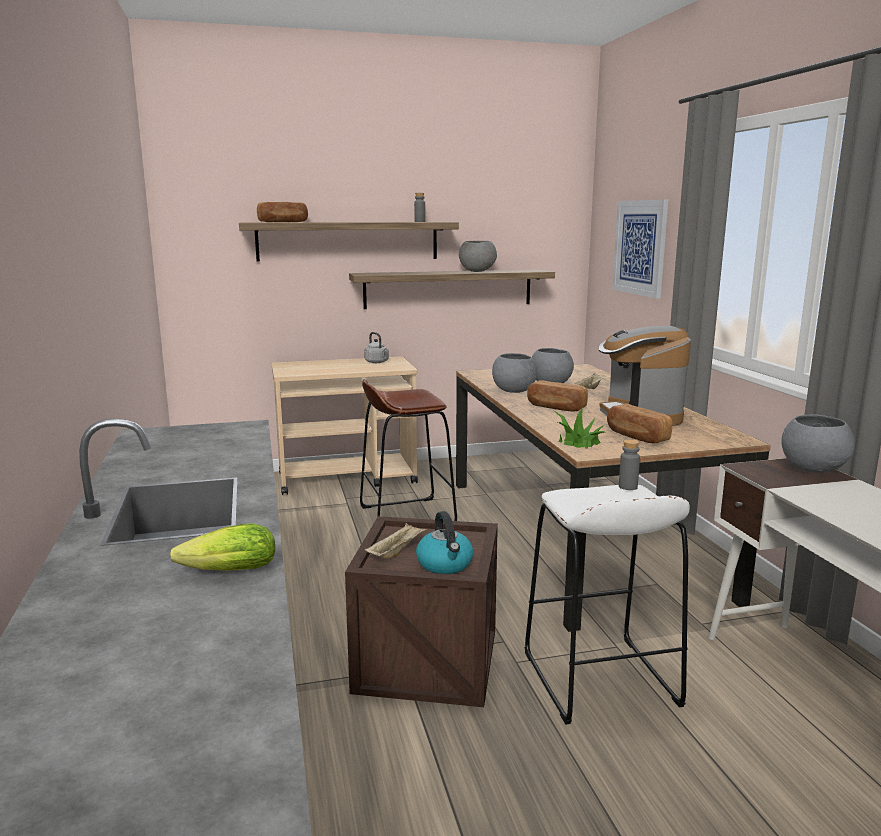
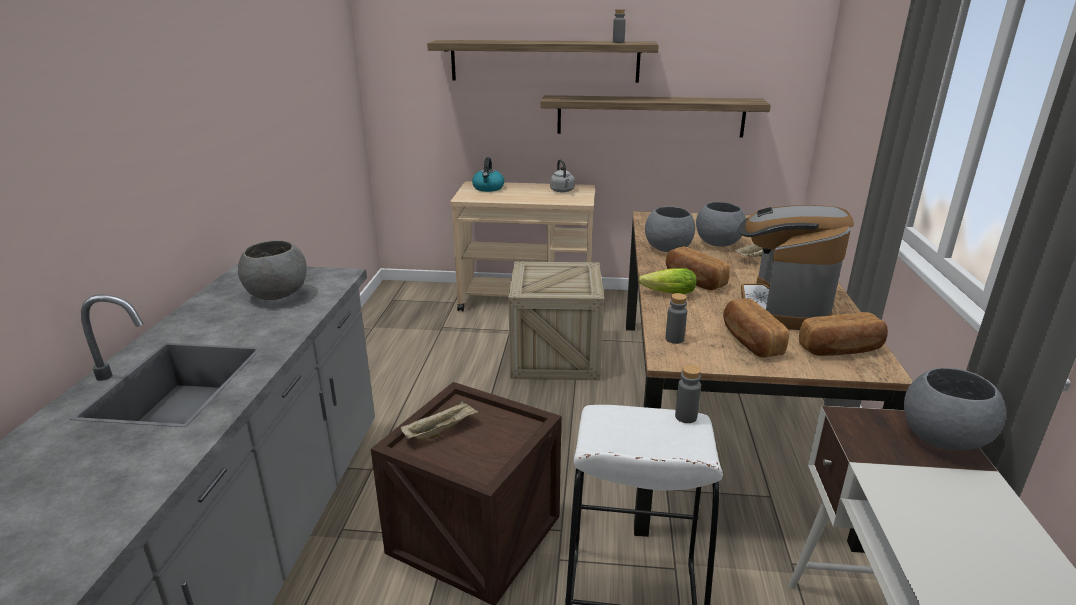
camera: 20 degrees right, 10 degrees up
(225, 572) = (121, 485): lettuce -> lettuce (665, 293)
(283, 222) = (474, 41): bread -> bread (841, 349)
(406, 517) = (555, 356): brown stool -> crate
(445, 564) = (474, 459): kettle -> kettle (488, 188)
(477, 271) = (681, 99): grey bowl -> grey bowl (278, 295)
(578, 442) = (674, 339): potted plant -> grey bottle
(640, 247) = (867, 85): picture -> none

